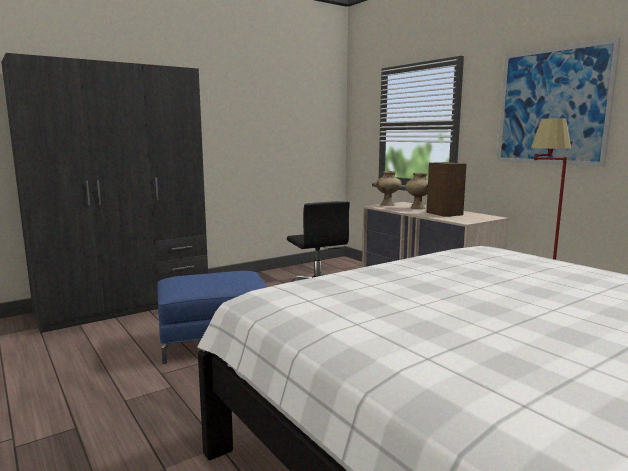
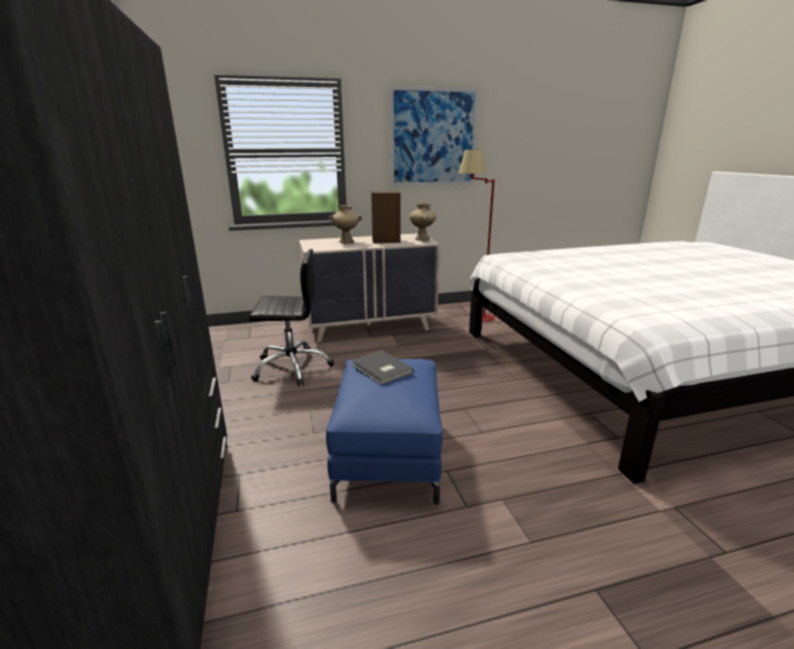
camera: 70 degrees left, 10 degrees up
(227, 274) = (381, 369): none -> grey book
(387, 205) = (312, 245): beige vase -> beige vase (422, 239)

